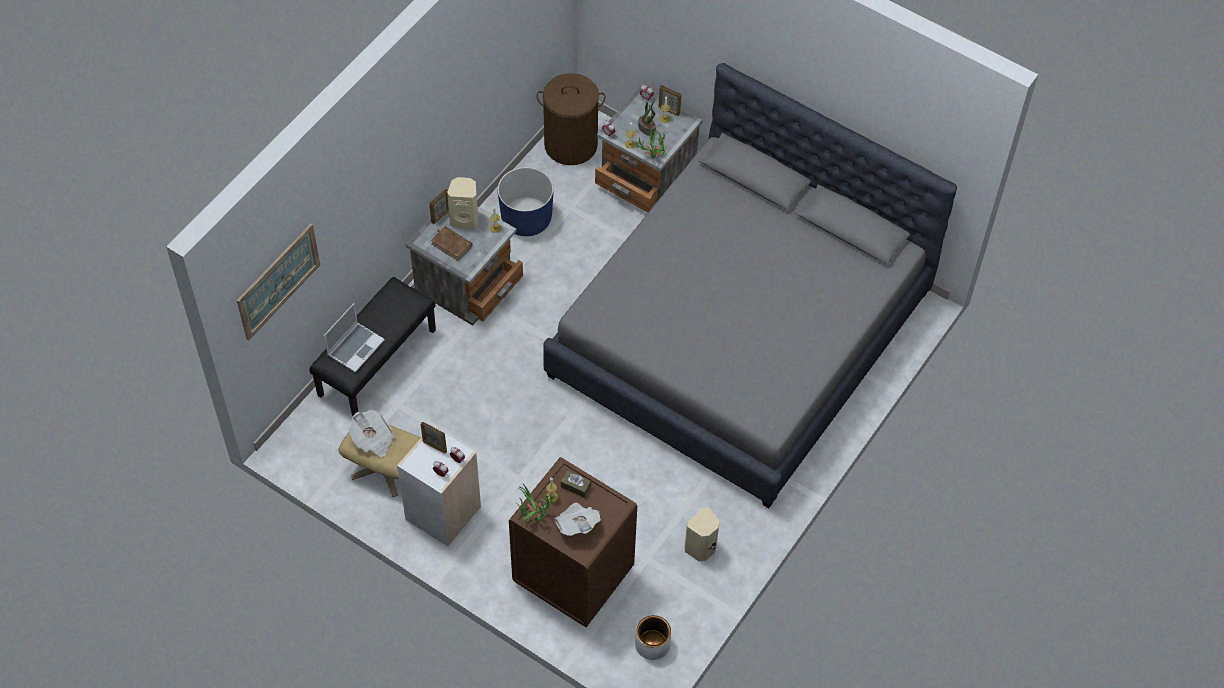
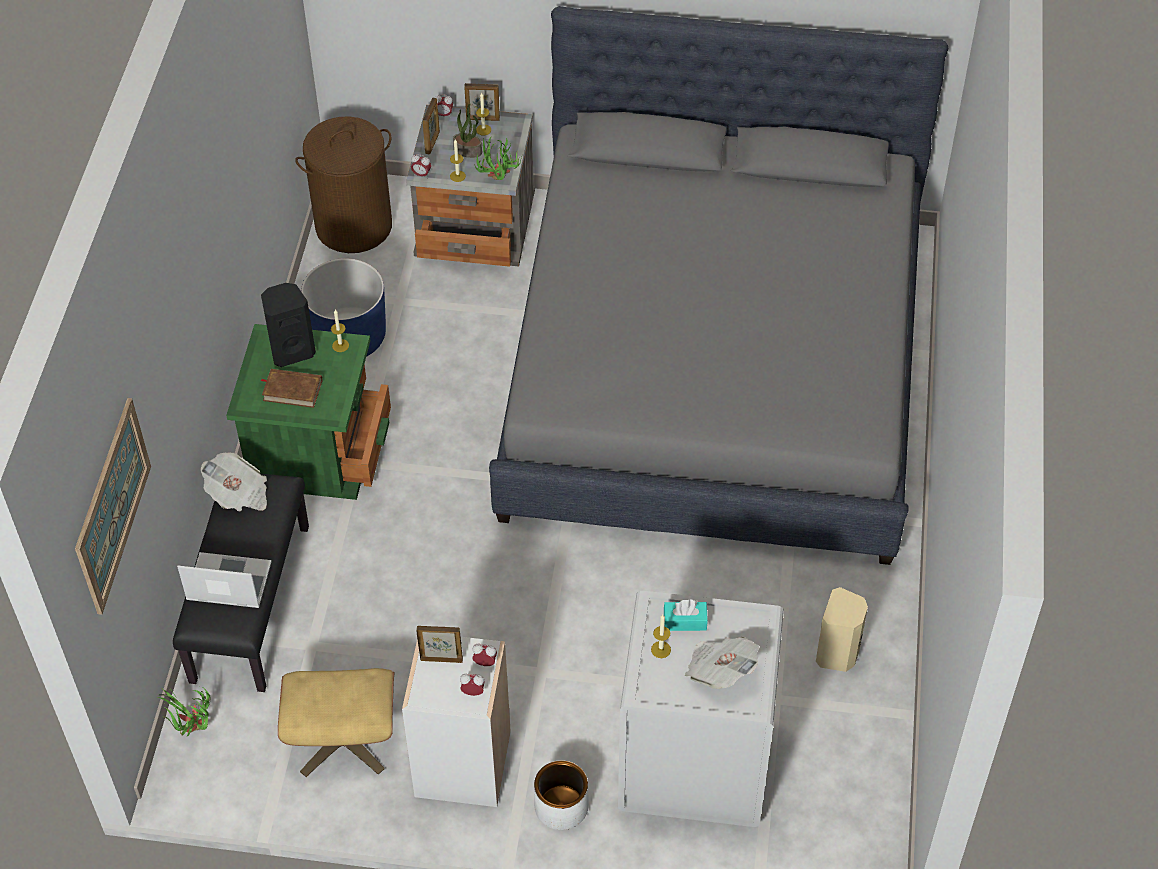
camera: 25 degrees left, 5 degrees down
(355, 347) = (227, 583): laptop -> laptop turned 90 degrees counterclockwise
(373, 440) = (323, 700): newspaper -> newspaper (238, 494)
(441, 216) = (255, 360): picture frame -> picture frame (432, 142)
(465, 219) = (291, 350): beige speaker -> black speaker
(469, 283) = (320, 447): grey nightstand -> green nightstand
(532, 518) = (653, 690): potted plant -> potted plant (192, 731)
(572, 577) = (692, 769): brown dresser -> grey dresser
(575, 486) = (685, 621): brown tissue box -> turquoise tissue box
(652, 644) = (855, 809): white planter -> white planter (561, 807)

